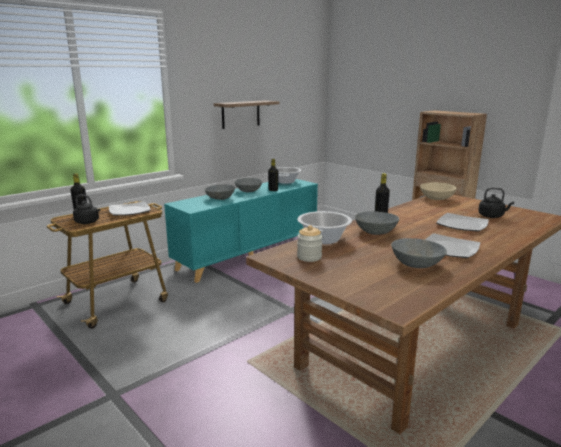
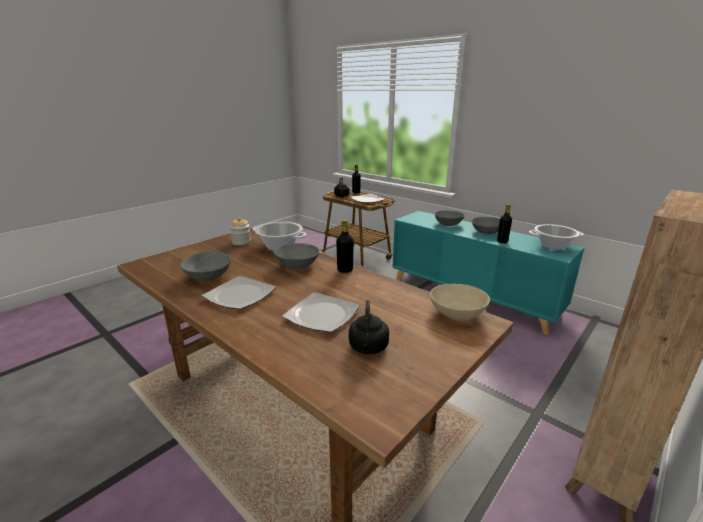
camera: 85 degrees right, 5 degrees up
(240, 114) = (542, 148): shelf -> none

